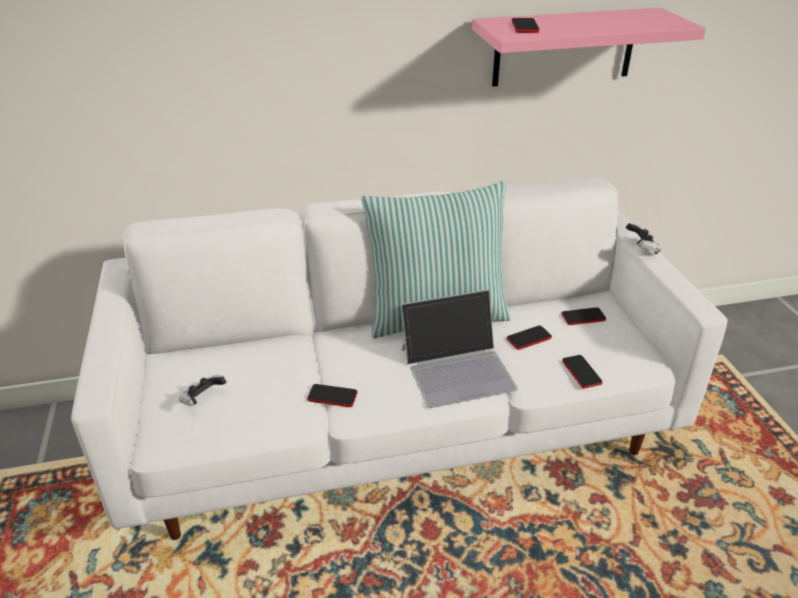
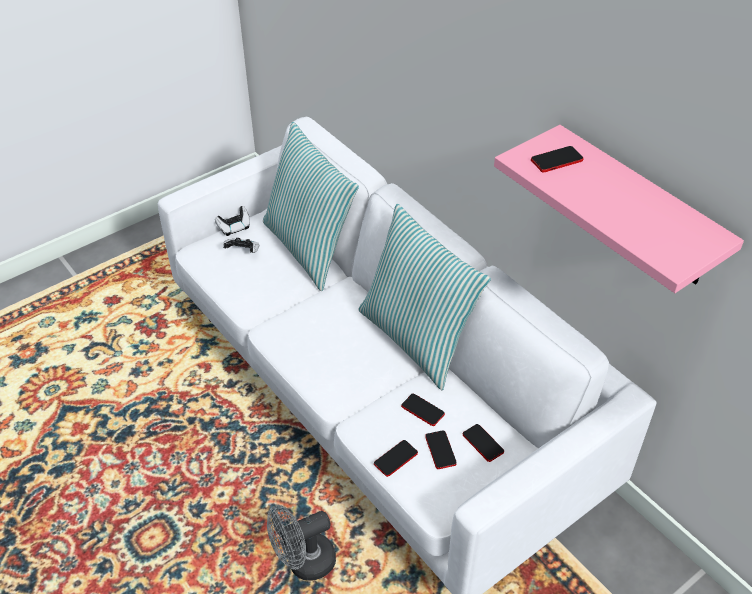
camera: 65 degrees right, 10 degrees up
(248, 346) = (310, 248): none -> pillow
(332, 396) = (280, 314): phone -> phone (440, 450)
(458, 368) = (353, 374): laptop -> none
(575, 556) = (304, 563): none -> grey fan
(641, 248) = (566, 441): game controller -> game controller (234, 227)

